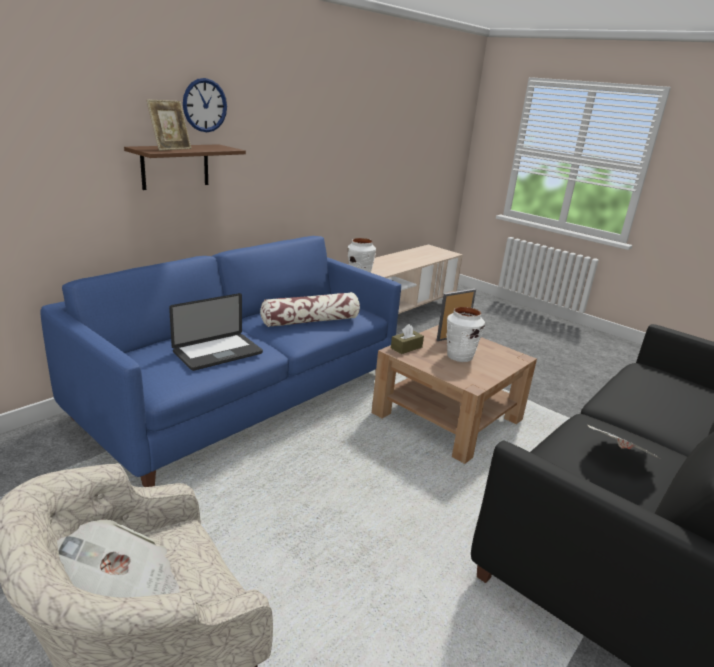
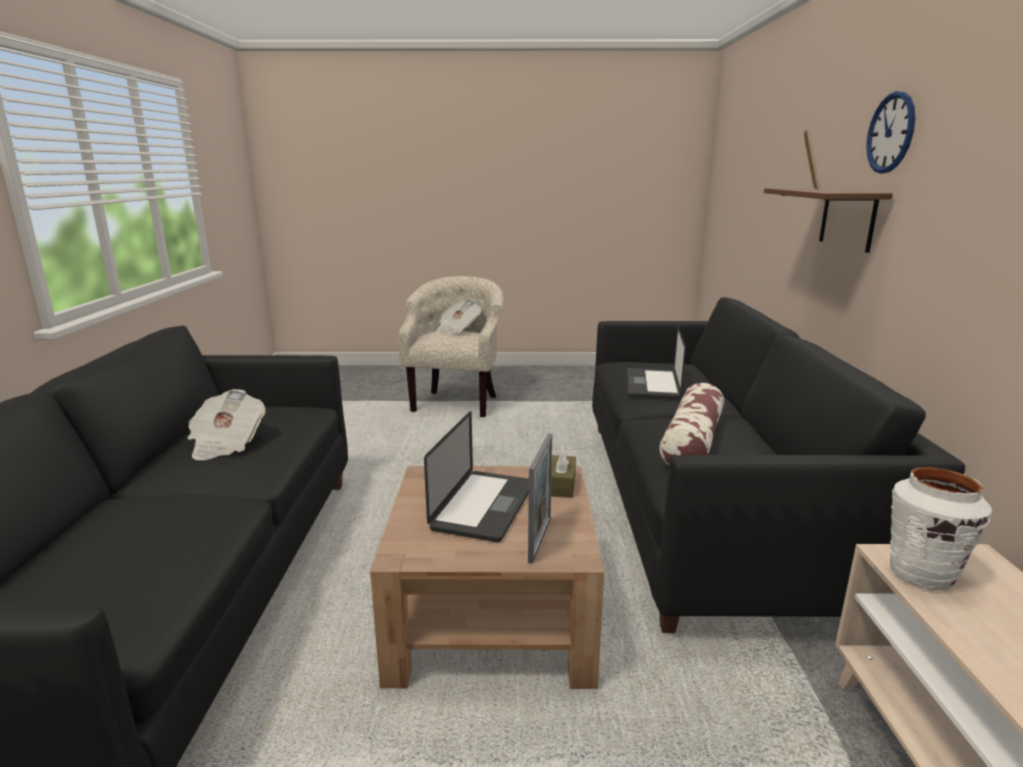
camera: 140 degrees right, 5 degrees down
(171, 149) = (807, 189): picture frame -> picture frame turned 150 degrees counterclockwise
(243, 395) = (708, 505): blue sofa -> black sofa
(459, 357) = (484, 506): white vase -> laptop

